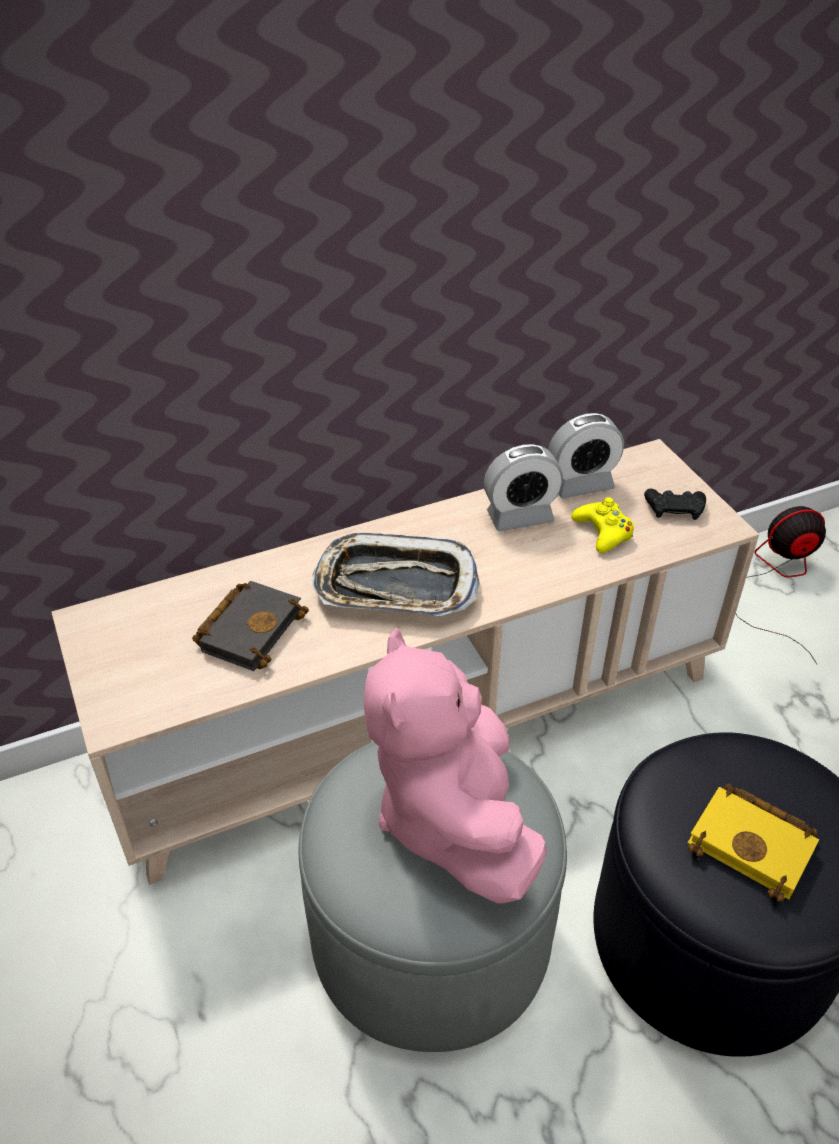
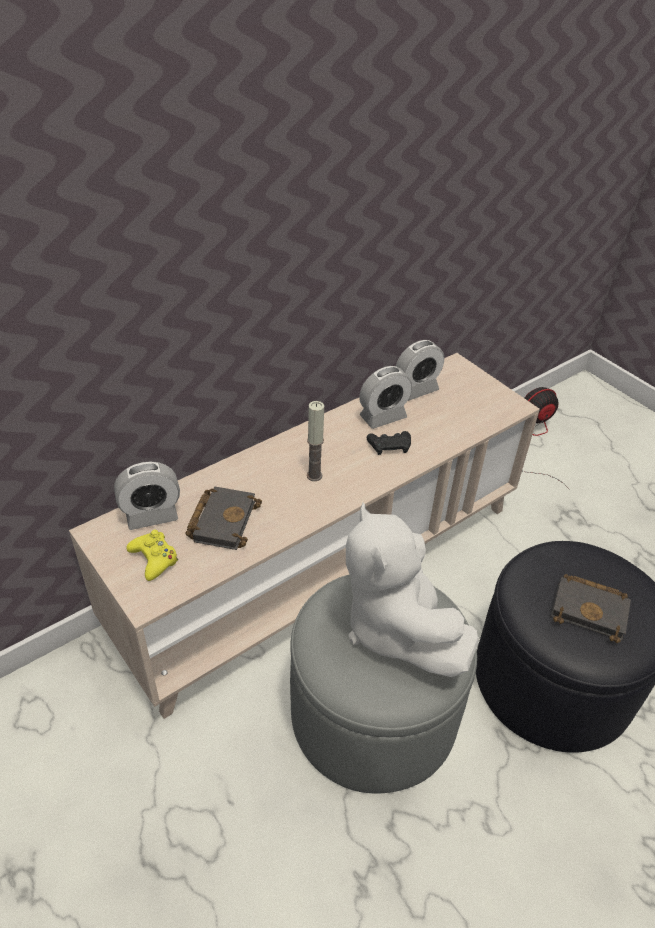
camera: 15 degrees left, 0 degrees up
(160, 608) = (151, 516): none -> alarm clock
(395, 585) = (314, 475): tray -> candle
(452, 816) = (396, 626): pink plush toy -> white plush toy
(603, 532) = (441, 420): yellow game controller -> yellow game controller (154, 559)
(674, 508) = (481, 398): black game controller -> black game controller (389, 446)
(755, 845) = (591, 610): yellow book -> black book

